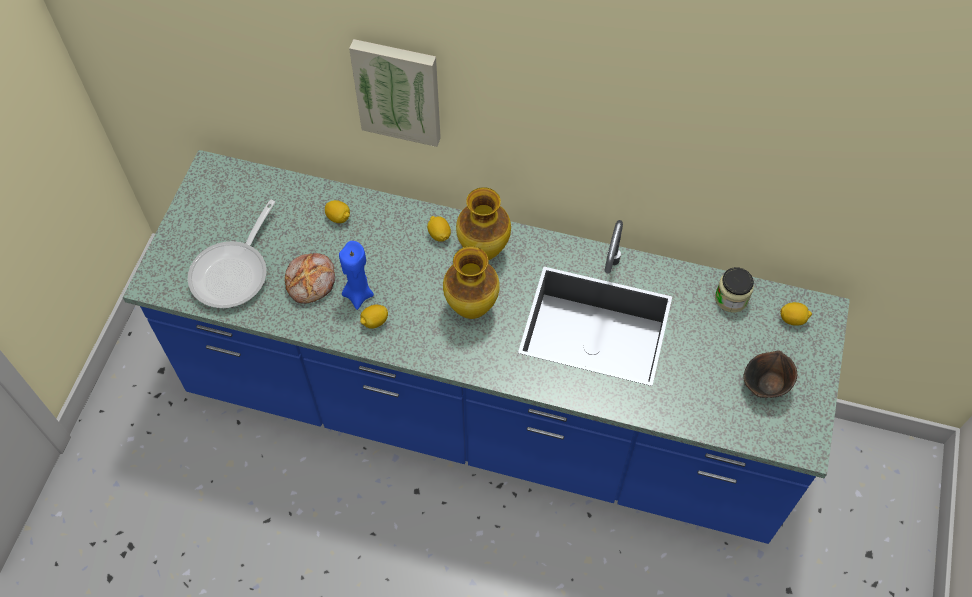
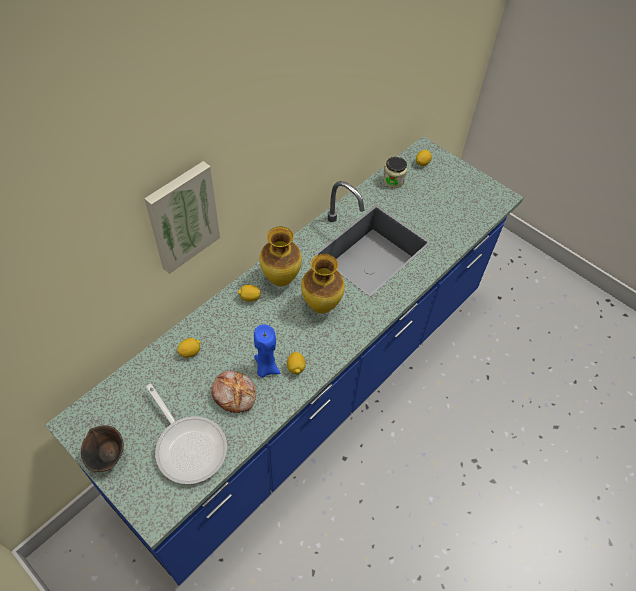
camera: 65 degrees left, 5 degrees down
(765, 386) = (458, 194): brown bowl -> brown bowl (107, 456)

